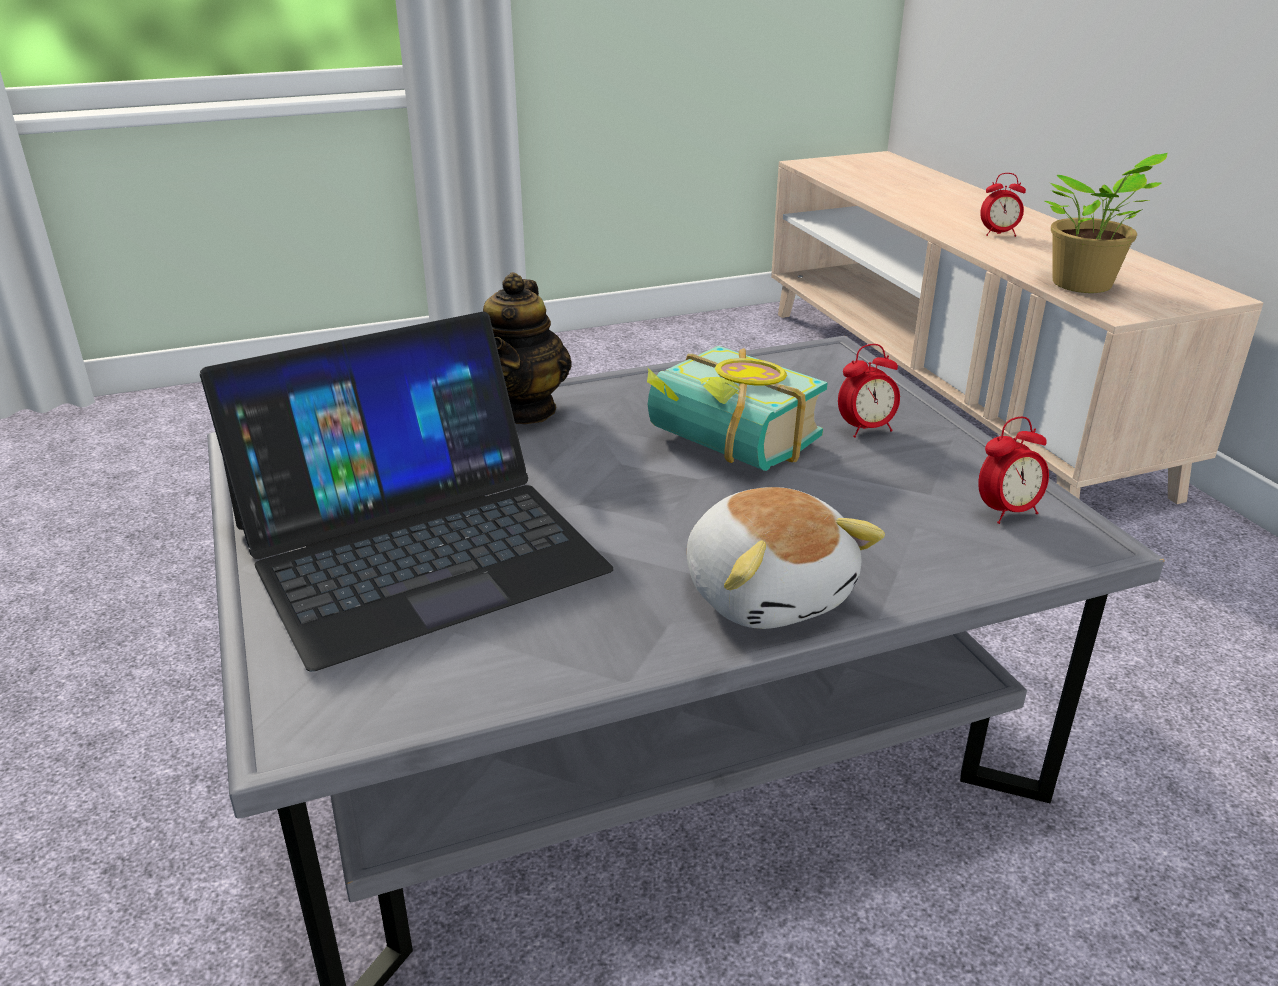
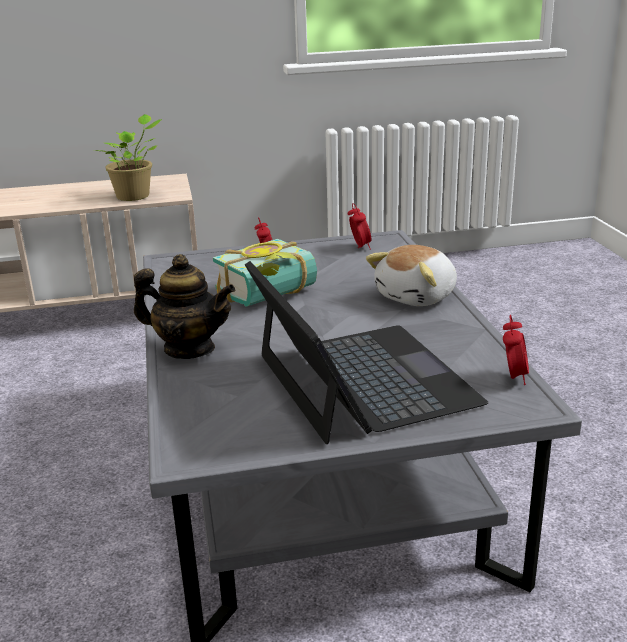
camera: 80 degrees left, 5 degrees down
(768, 592) = (418, 297): plush toy -> plush toy turned 150 degrees clockwise
(999, 234) = (34, 200): alarm clock -> alarm clock (513, 377)

